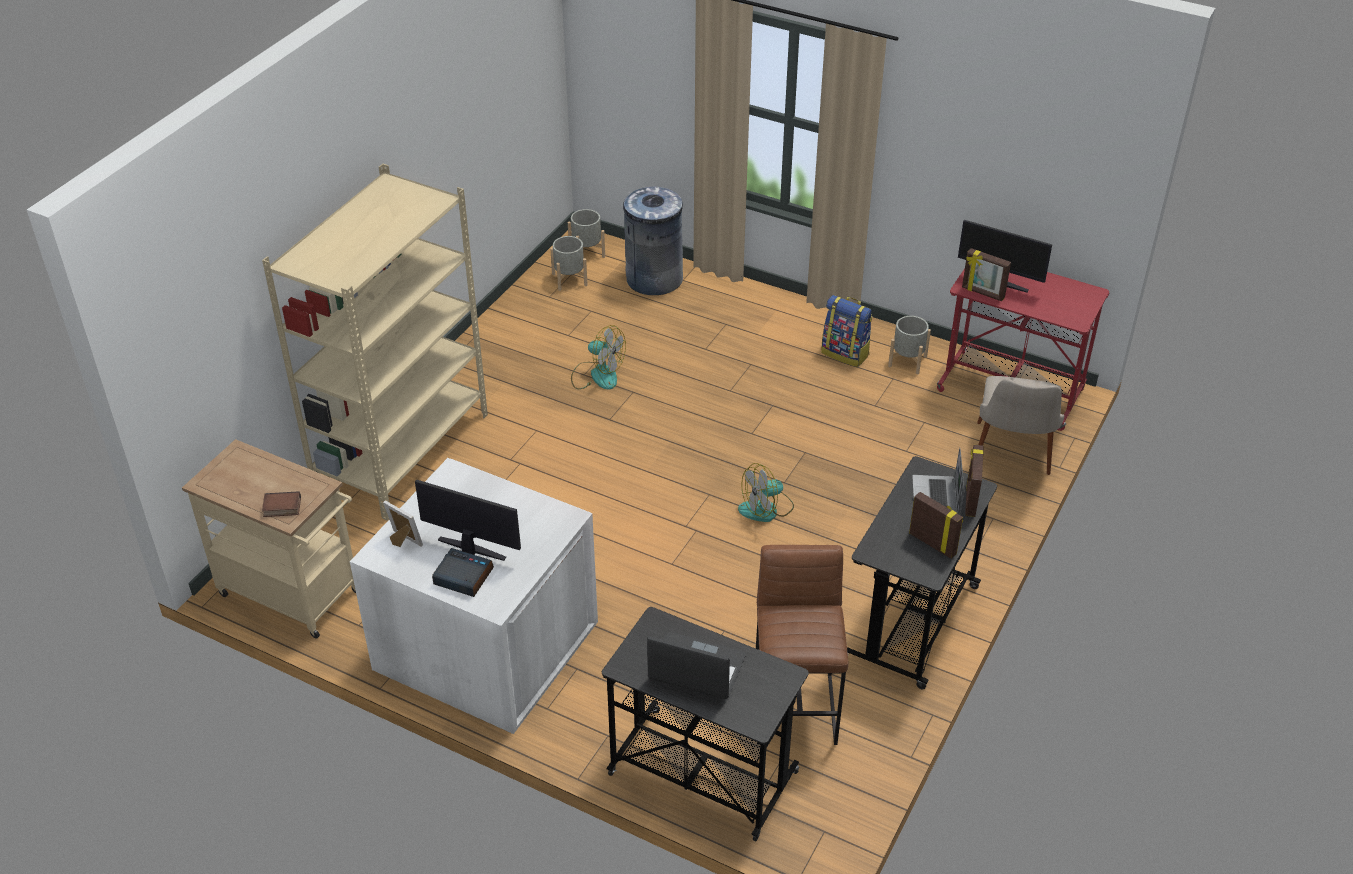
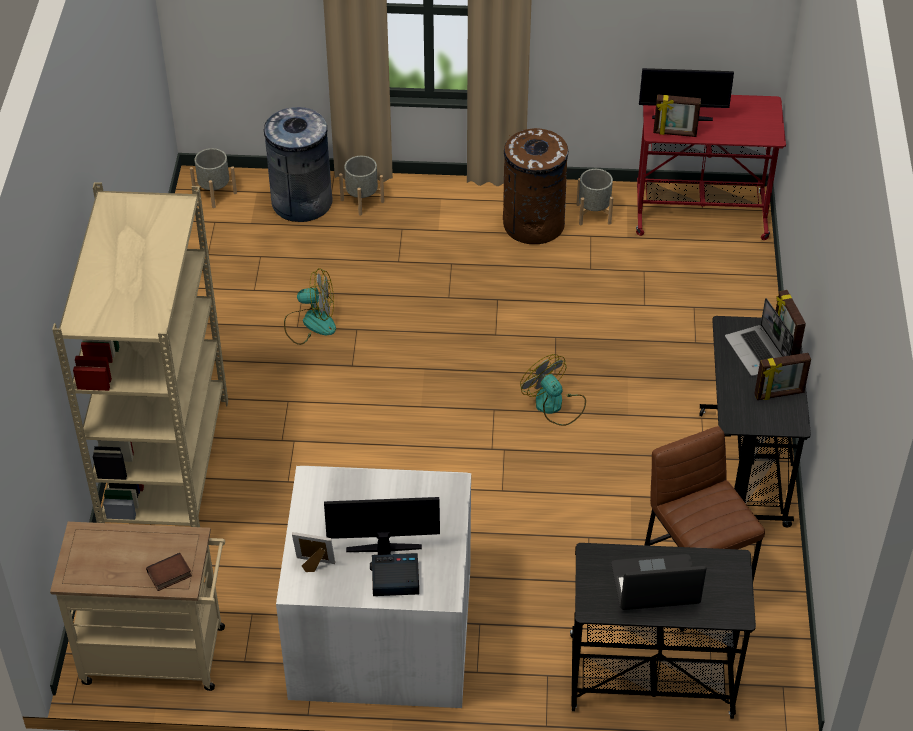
camera: 25 degrees left, 5 degrees up
(569, 279) = (216, 229): grey planter -> grey planter (362, 201)
(766, 508) = (554, 405): fan -> fan turned 105 degrees clockwise
(845, 353) = (533, 224): backpack -> brown trash can
(933, 543) = (779, 394): picture frame -> picture frame turned 150 degrees clockwise
(1012, 459) = (740, 281): beige chair -> none

